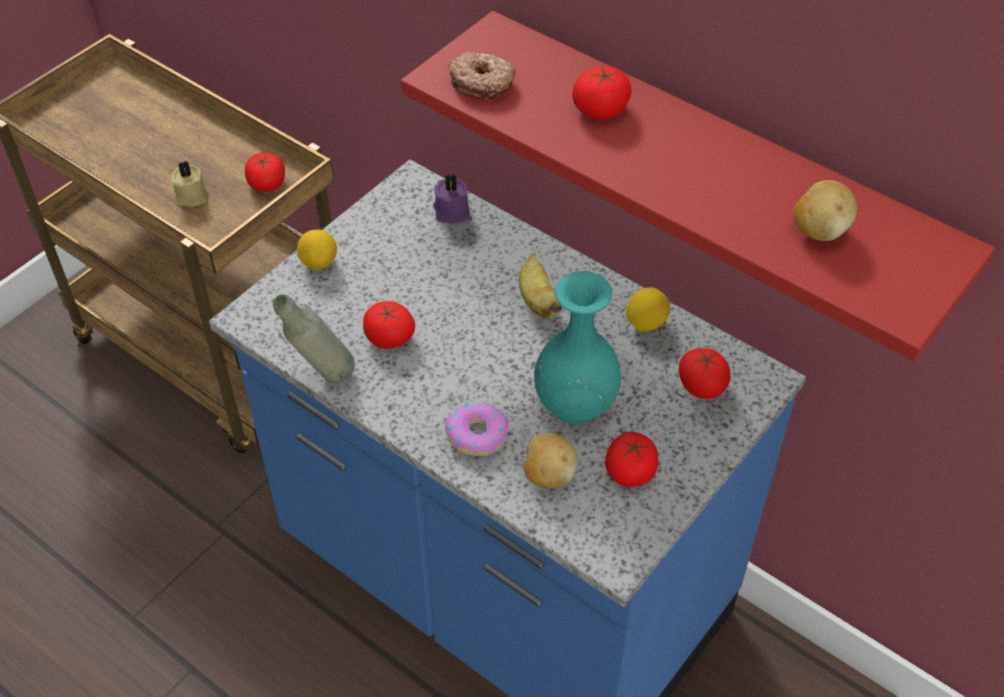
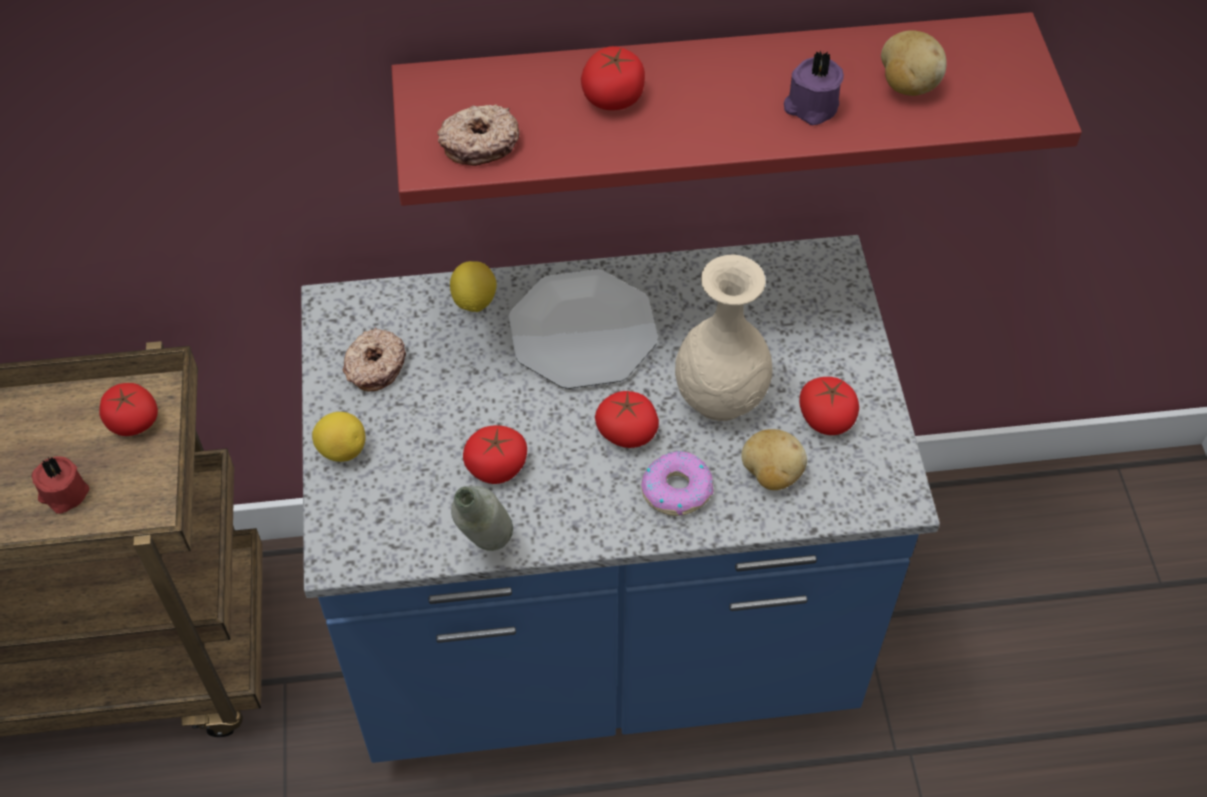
camera: 45 degrees left, 5 degrees up
(191, 196) = (63, 494): beige candle -> red candle
(392, 230) = (374, 366): none -> donut
(451, 211) = (406, 307): purple candle -> purple candle (811, 107)
(538, 300) = (583, 332): banana -> plate
(574, 403) = (719, 397): turquoise vase -> beige vase
(646, 323) = (693, 283): lemon -> lemon (474, 301)
(702, 385) = (795, 302): tomato -> tomato (627, 431)

